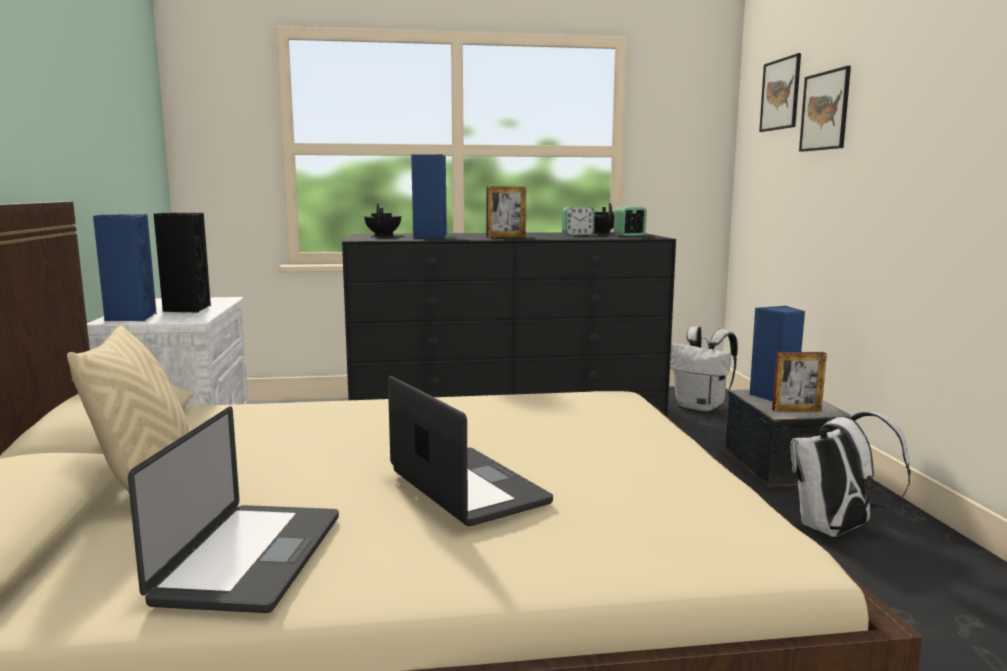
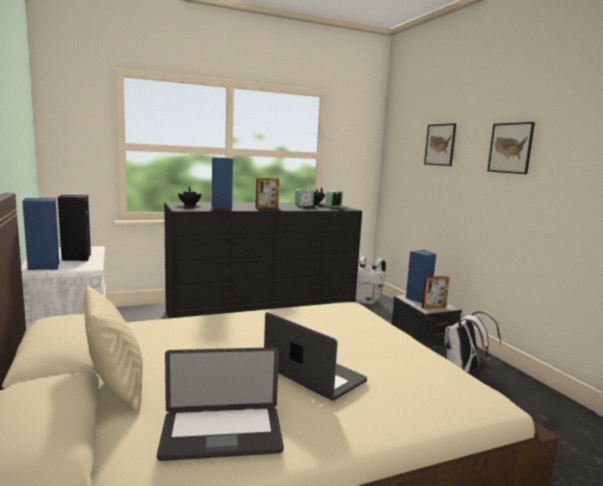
camera: 15 degrees left, 0 degrees up
(251, 558) = (221, 434): laptop -> laptop turned 90 degrees clockwise
(780, 94) = (411, 131): picture -> picture (510, 148)

